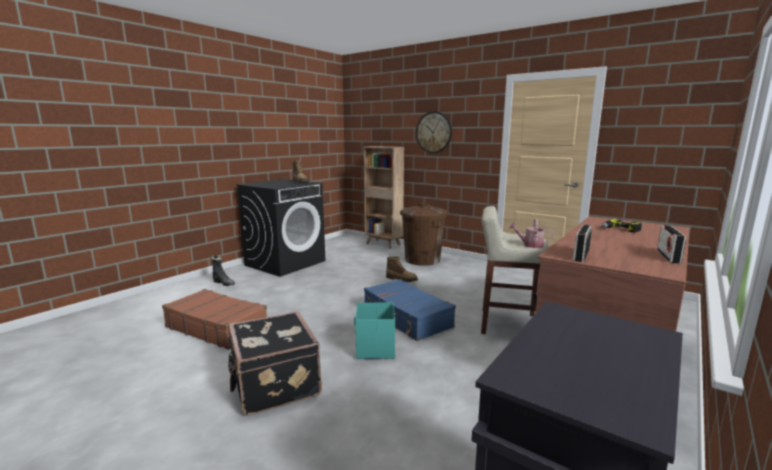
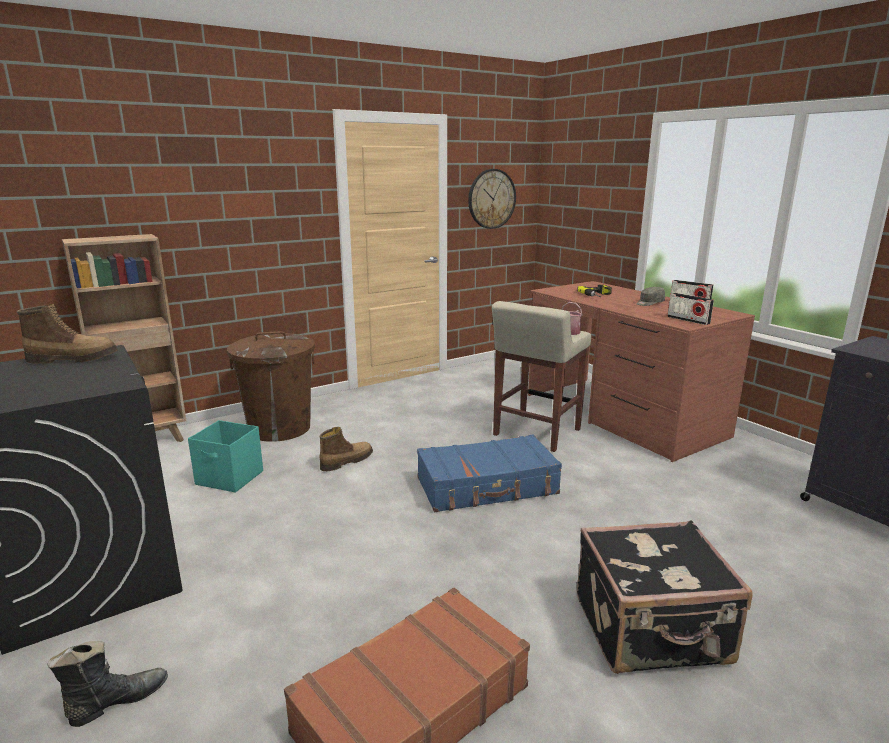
camera: 70 degrees left, 5 degrees up
(375, 349) = (569, 527): turquoise storage box -> turquoise storage box (230, 478)
(434, 132) = (215, 201): wall clock -> wall clock (491, 199)
(628, 243) = (649, 303): none -> grey cap

